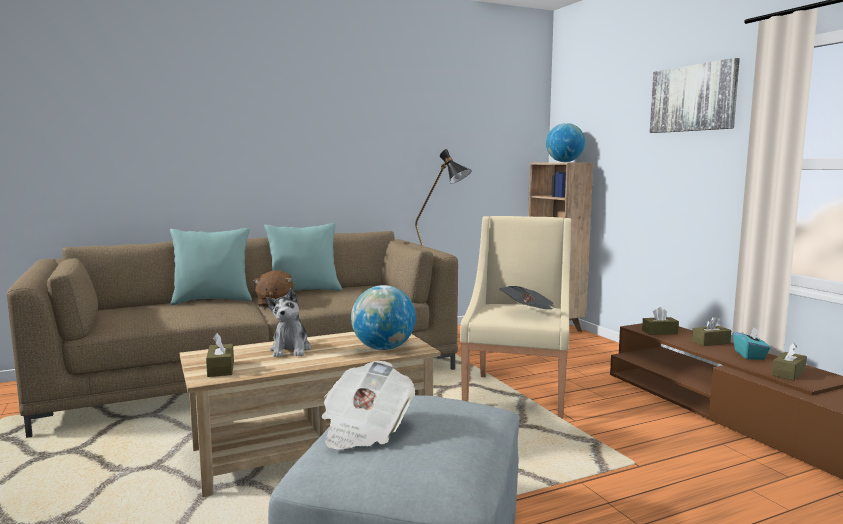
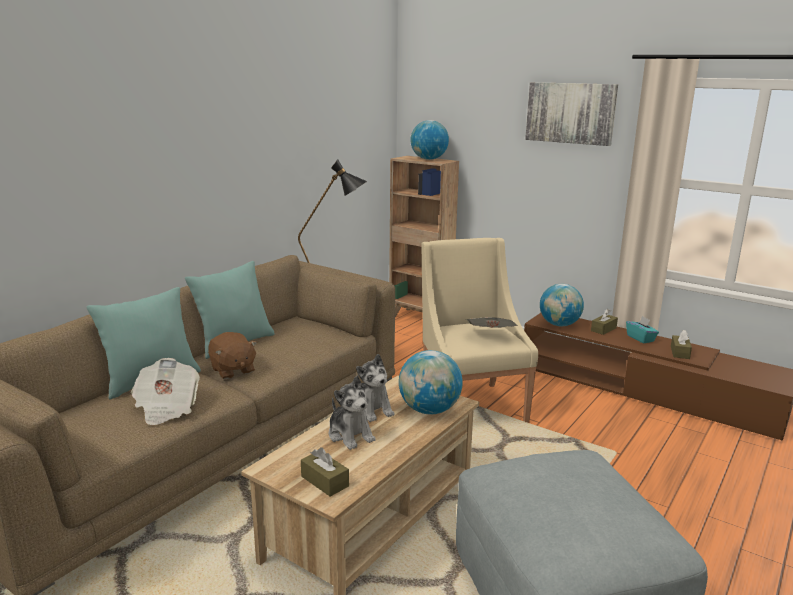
camera: 30 degrees left, 10 degrees up
(337, 340) = (372, 409): none -> plush toy
(364, 429) = (554, 513): newspaper -> newspaper (166, 407)
(659, 332) = (559, 324): brown tissue box -> globe

